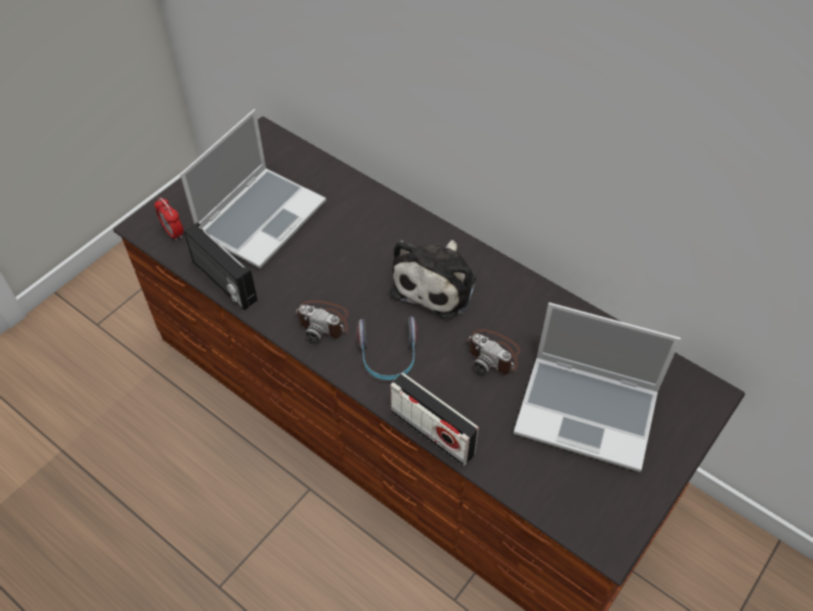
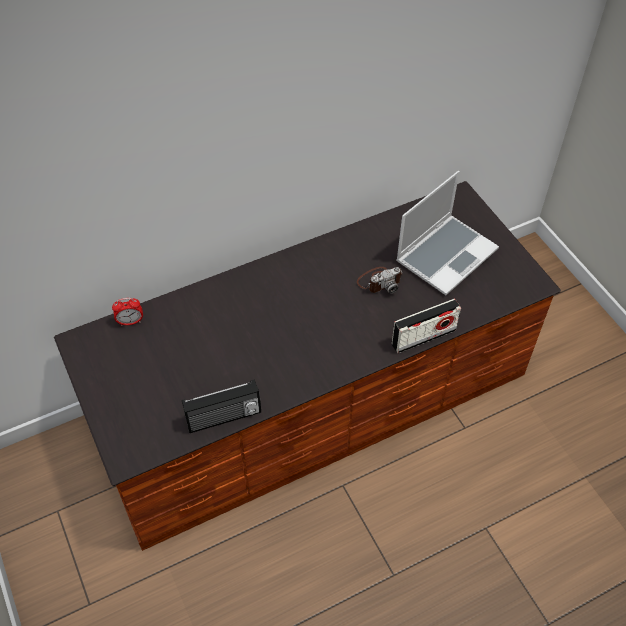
camera: 65 degrees left, 0 degrees up
(173, 233) = (148, 438): alarm clock -> alarm clock (130, 322)
(261, 217) = (172, 372): laptop -> none
(324, 321) = (300, 365): camera -> none
(388, 357) = (352, 339): headphones -> none
(436, 283) = (304, 288): plush toy -> none

